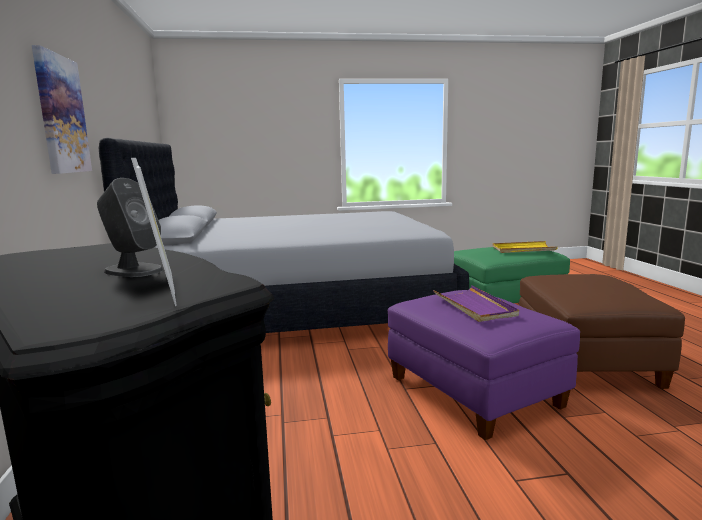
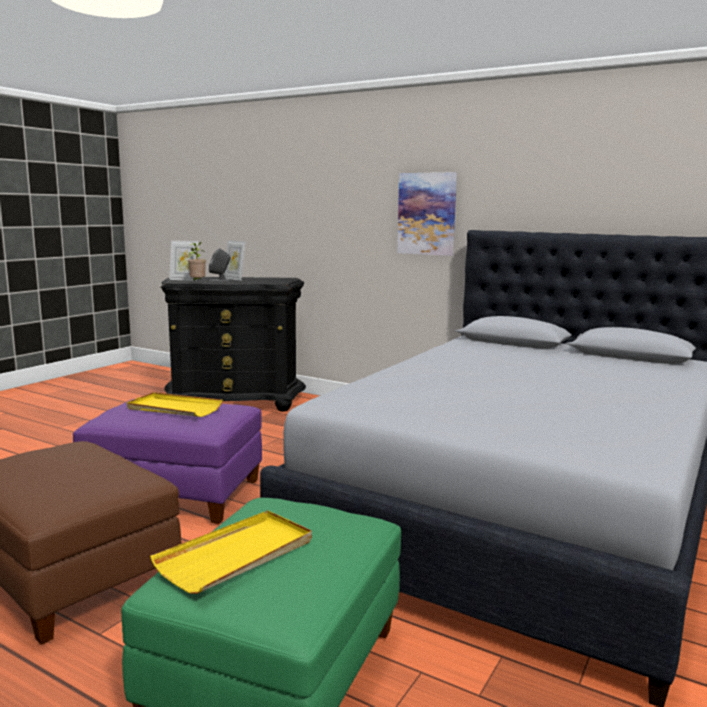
camera: 130 degrees right, 0 degrees up
(74, 273) = (234, 279): none -> picture frame
(207, 269) = (197, 282): none -> potted plant
(474, 306) = (174, 408): purple tray -> yellow tray

